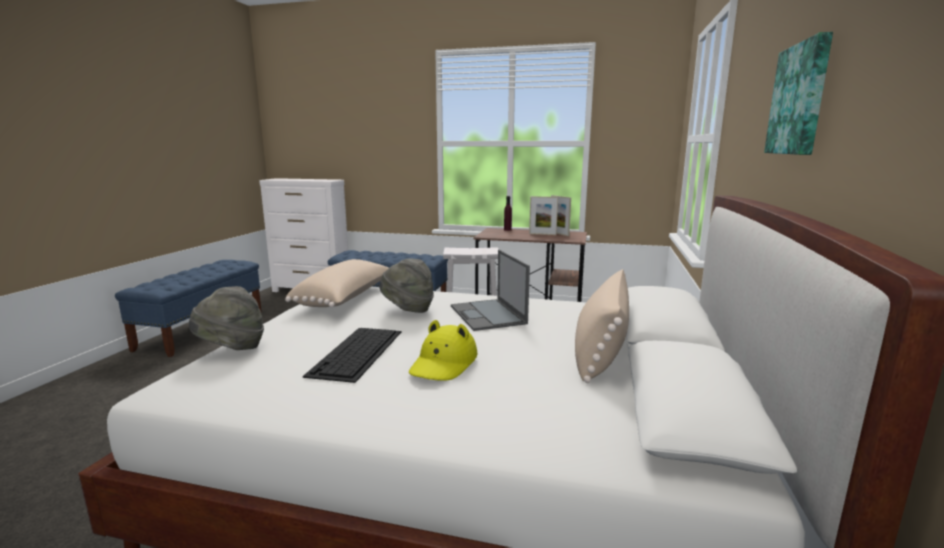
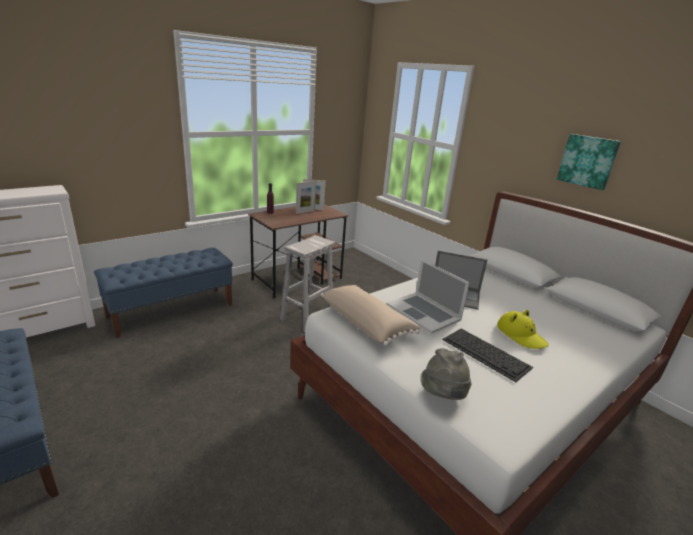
camera: 55 degrees left, 10 degrees up
(408, 309) = (423, 312): grey hat -> laptop
(600, 350) = (526, 294): beige pillow -> none

